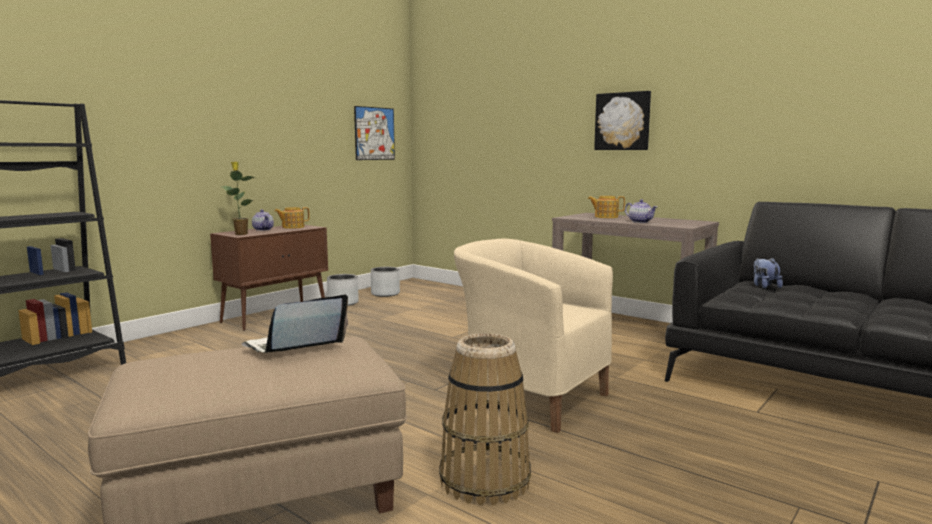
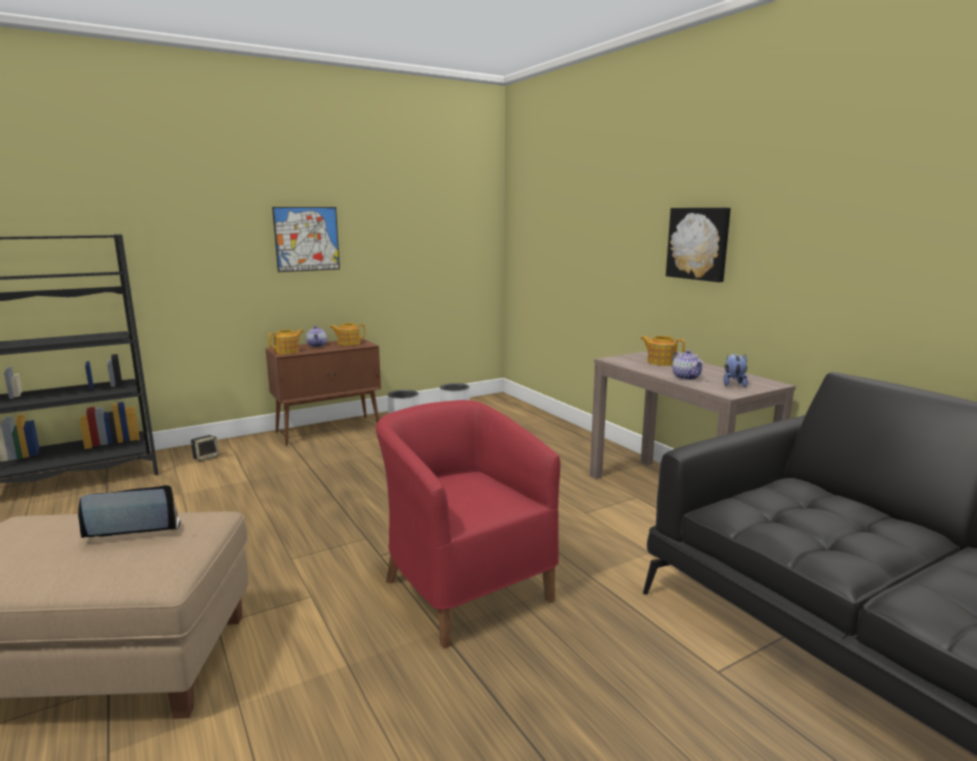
camera: 20 degrees right, 5 degrees up
(165, 347) = (206, 457): none -> speaker
(241, 234) = (287, 351): potted plant -> teapot
(374, 133) = (457, 241): picture -> picture (307, 239)
(484, 480) = (307, 700): basket -> none
(528, 397) = (463, 586): beige armchair -> red armchair
(764, 286) = (798, 495): plush toy -> plush toy (733, 384)

